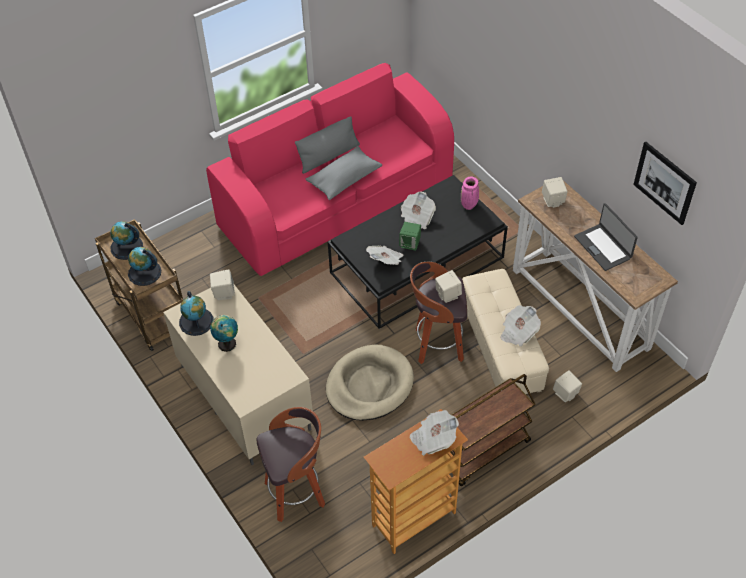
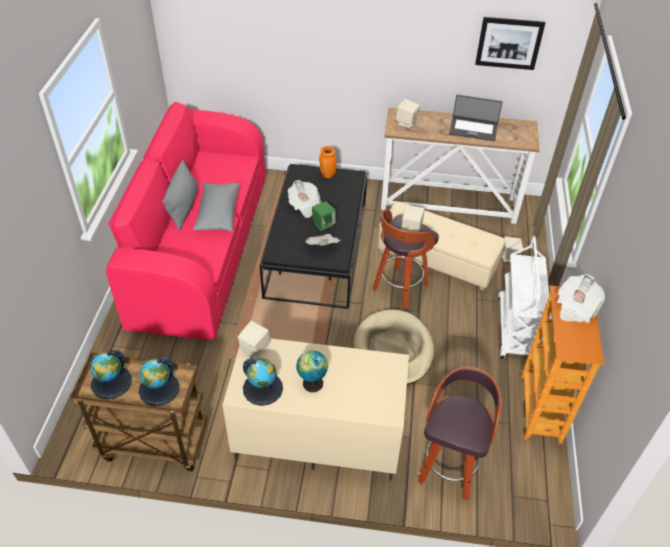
camera: 50 degrees left, 5 degrees down
(469, 205) = (328, 175): pink vase -> orange vase
(483, 451) = (516, 329): brown cart -> white cart
(518, 332) = (460, 230): newspaper -> none

